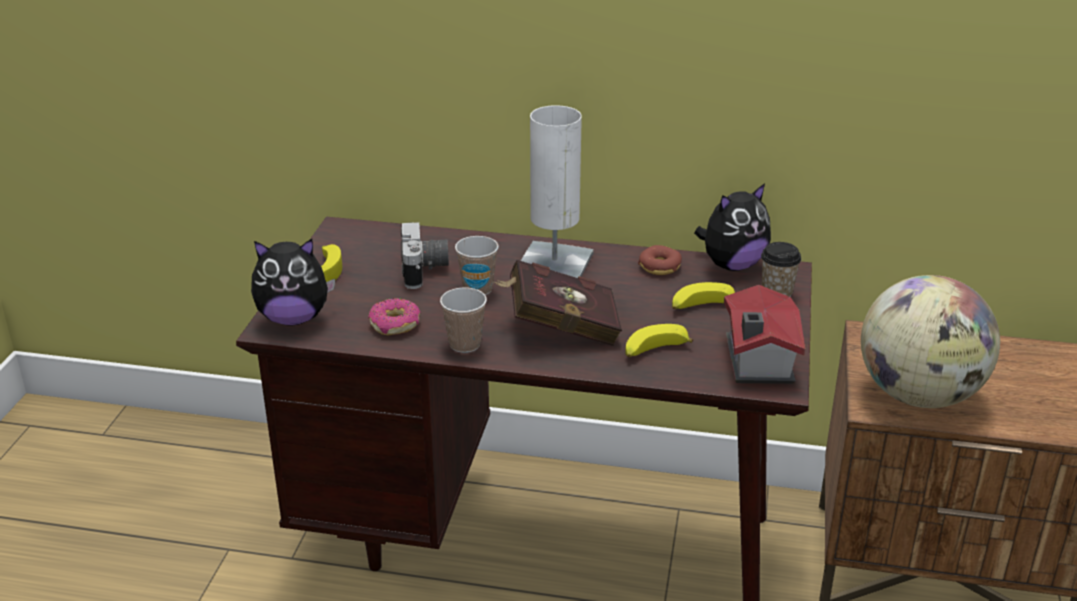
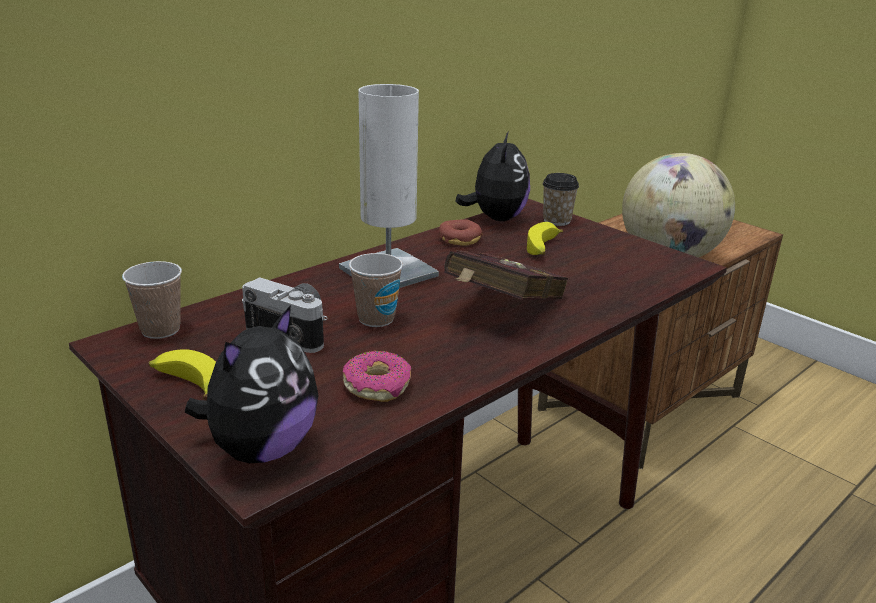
camera: 55 degrees left, 5 degrees down
(465, 344) = (472, 362): cup -> cup (160, 330)
(654, 351) = (590, 287): banana -> none
(756, 361) = (647, 260): toy house -> none

